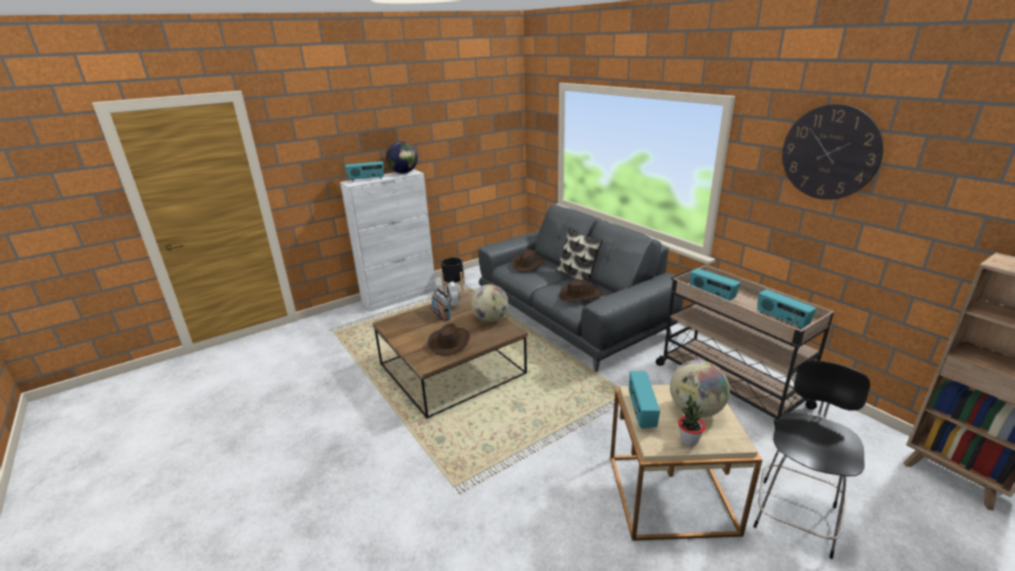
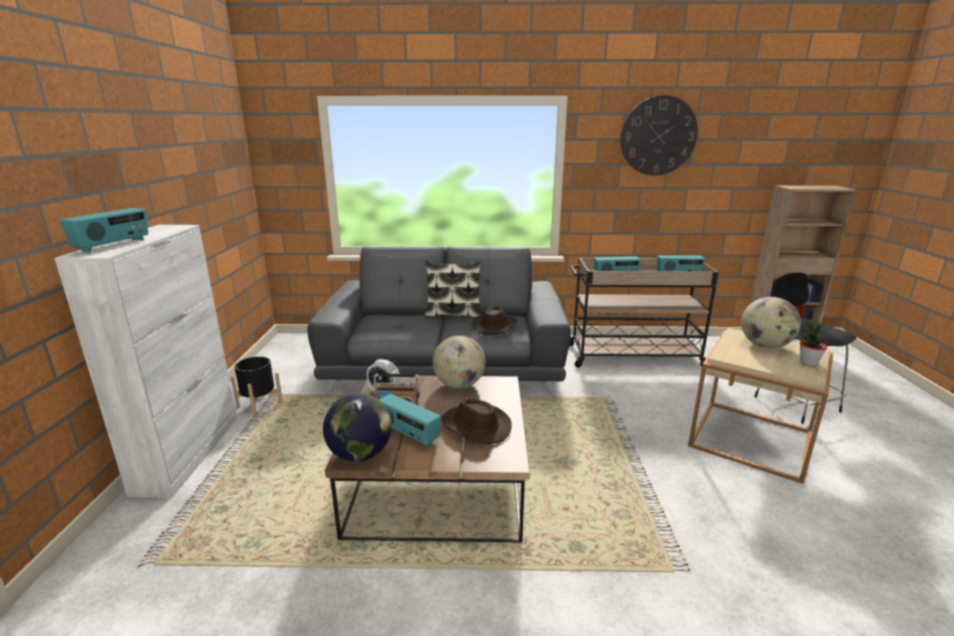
camera: 55 degrees left, 5 degrees down
(403, 173) = (160, 229): globe -> globe (360, 455)
(528, 265) = (385, 323): brown hat -> none
(641, 411) = (755, 364): radio -> radio (408, 434)

